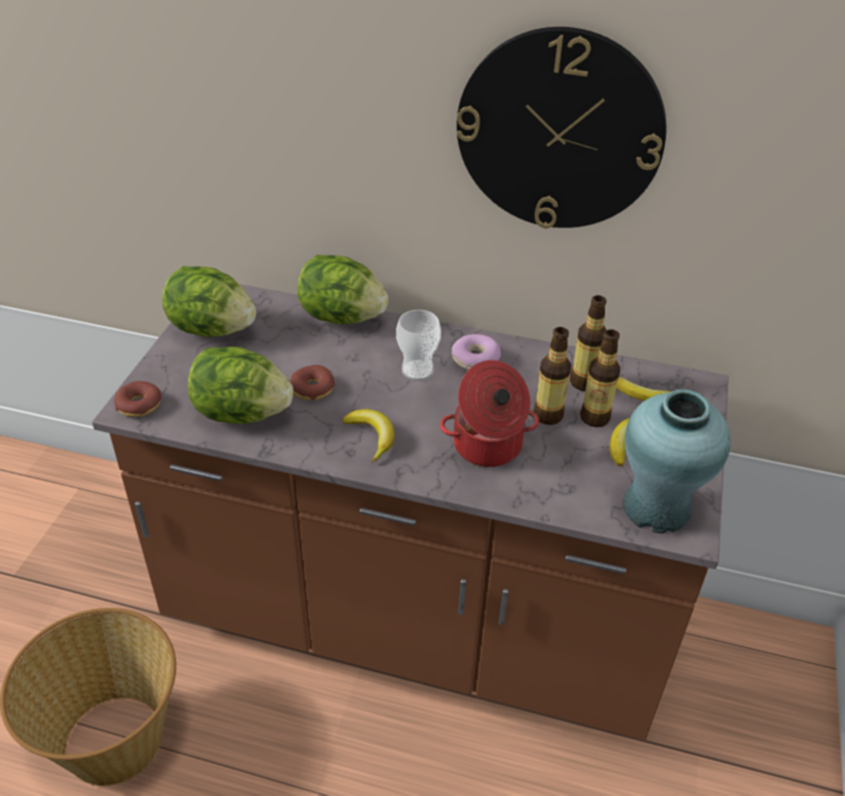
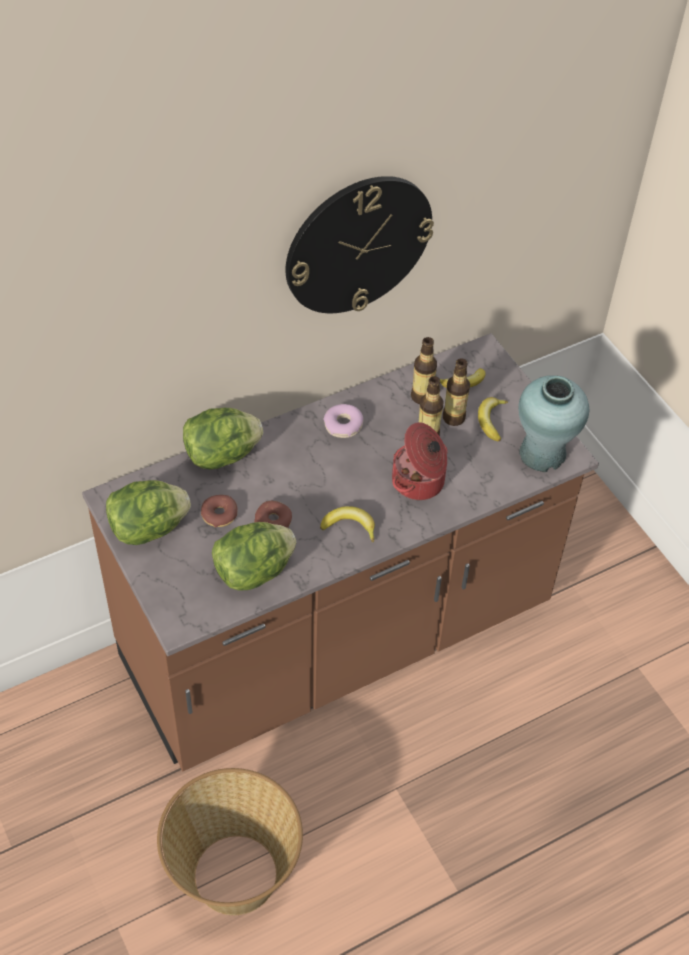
camera: 45 degrees left, 10 degrees up
(139, 405) = (181, 617): donut -> donut (219, 515)
(417, 370) = (319, 460): cup -> none

